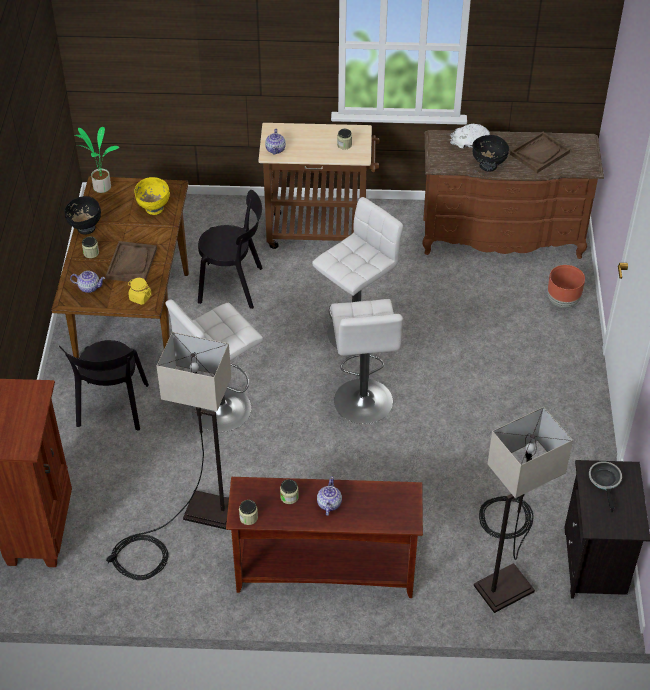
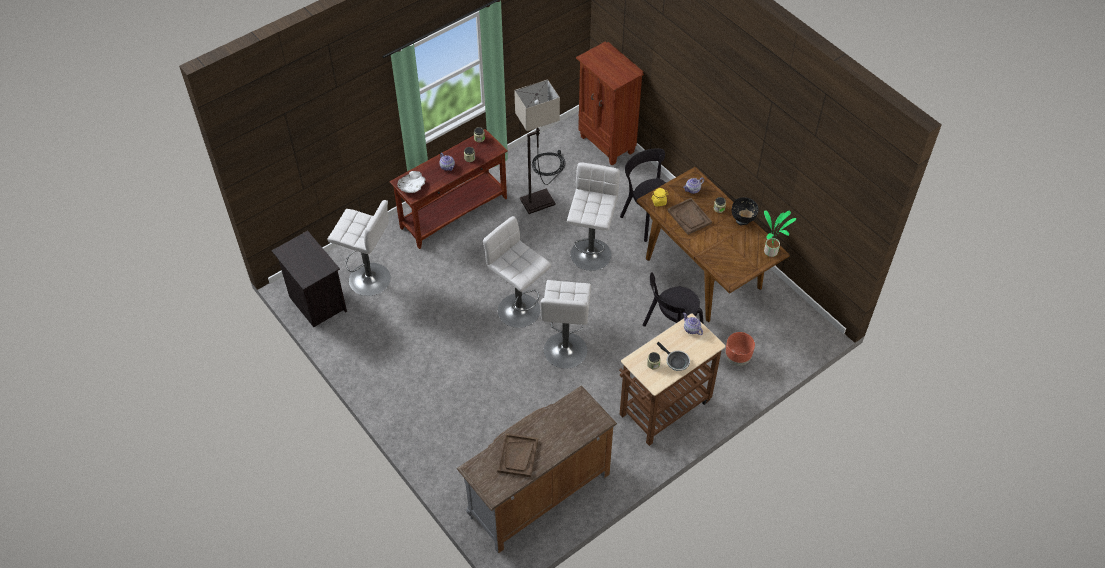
camera: 140 degrees right, 5 degrees up
(153, 209) = (723, 258): yellow bowl -> none
(469, 142) = (576, 432): white bowl -> white bowl (412, 186)
(488, 166) = (543, 417): black bowl -> none
(502, 239) = (537, 494): brown dresser -> grey dresser
(506, 550) = (370, 280): floor lamp -> white stool
(562, 301) = (455, 467): brown planter -> brown planter (737, 359)
(605, 481) = (315, 266): frying pan -> frying pan (675, 361)

